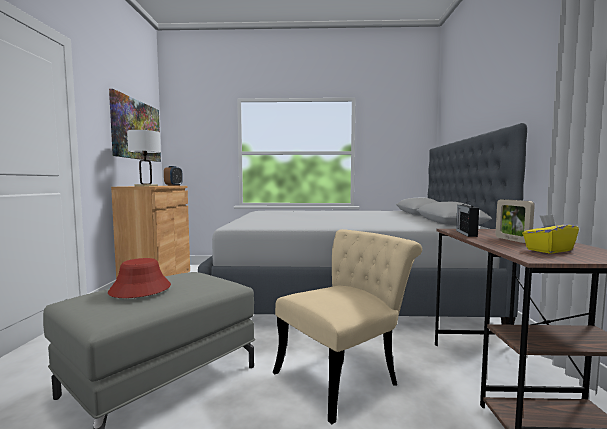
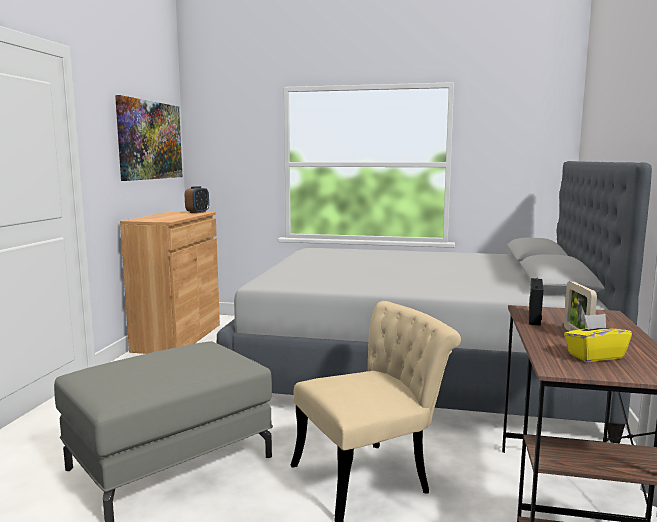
camera: 10 degrees right, 5 degrees up
(140, 289) = (147, 365): red hat -> none
(146, 186) = (161, 219): white table lamp -> none

